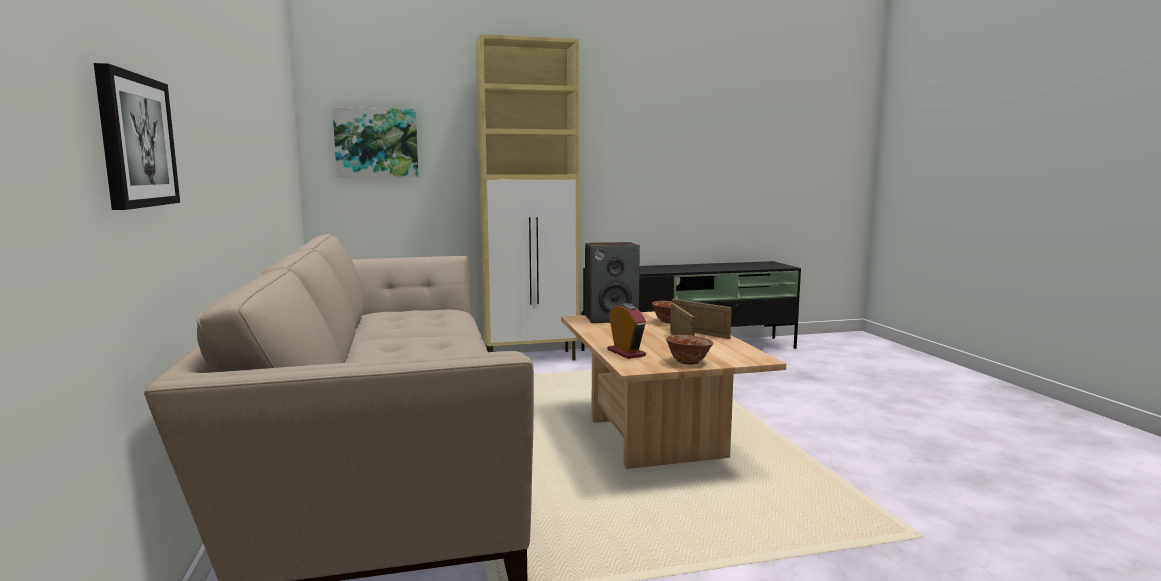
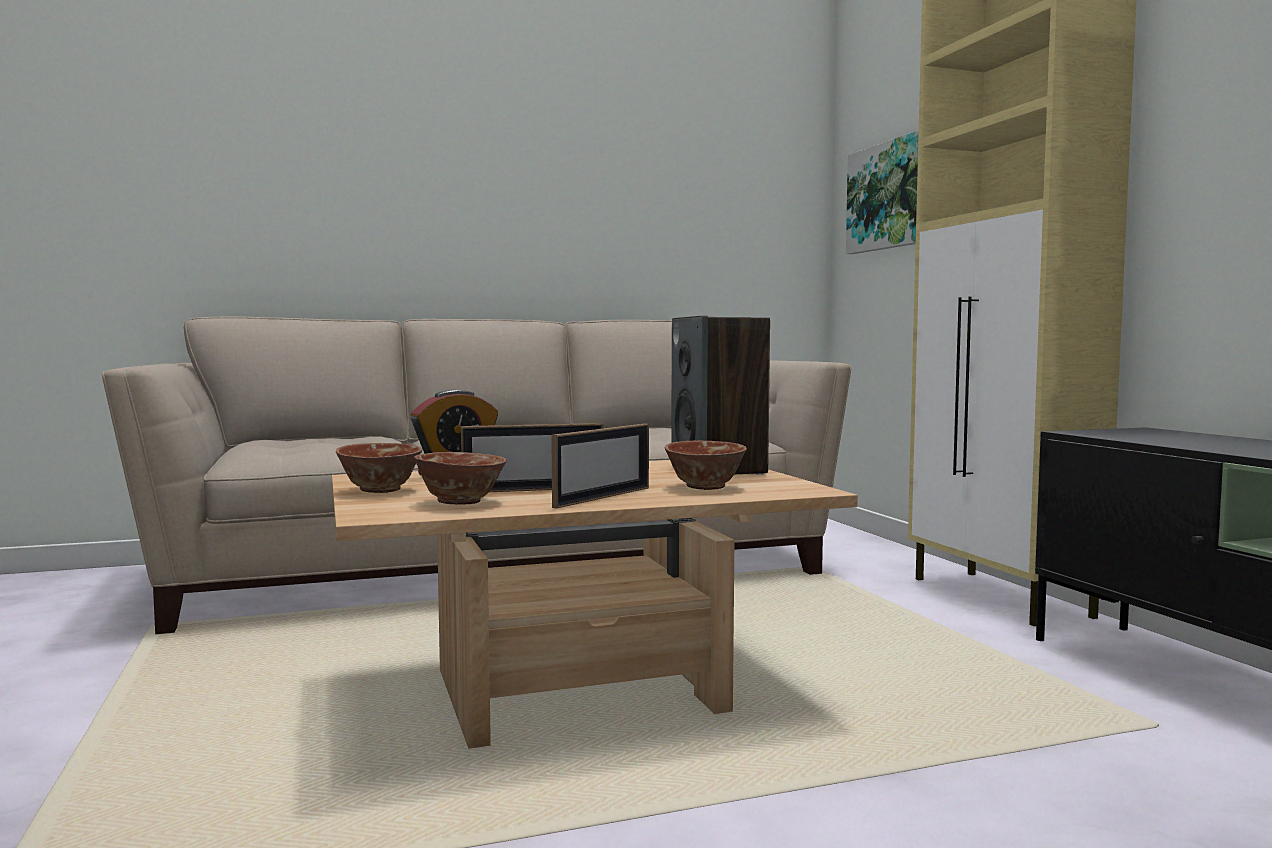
camera: 85 degrees right, 5 degrees down
(135, 141) = (220, 208): picture -> none
(720, 349) = (460, 502): none -> bowl

